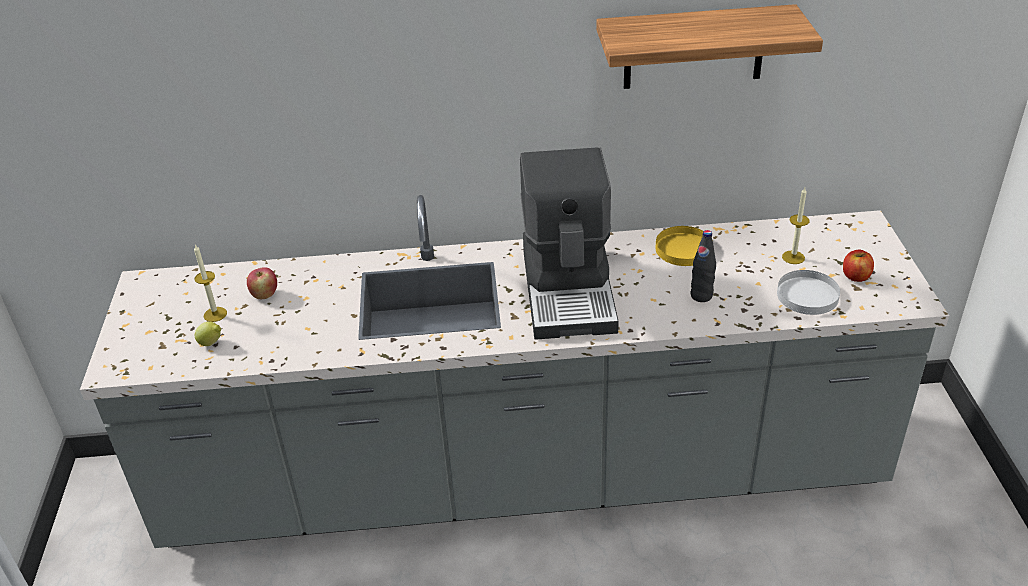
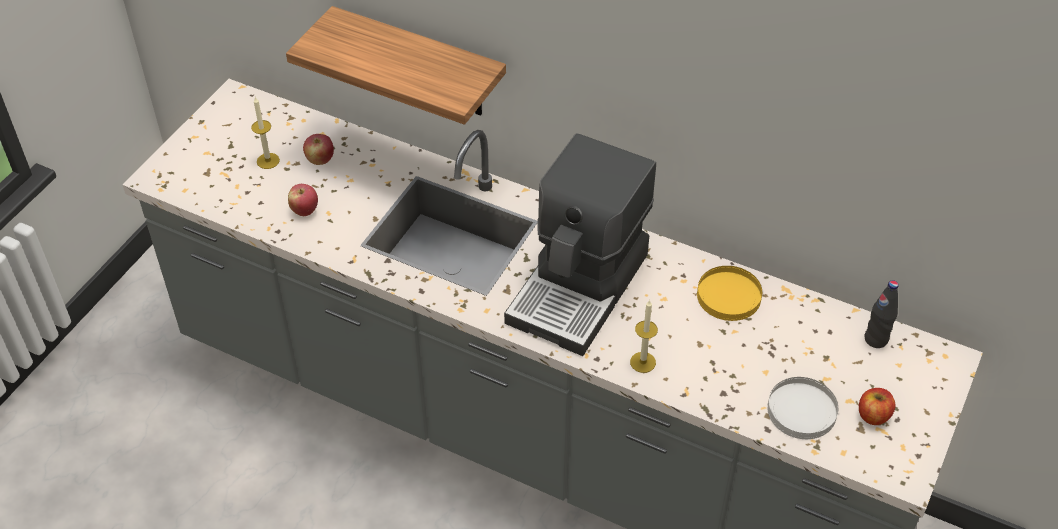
camera: 30 degrees right, 10 degrees up
(211, 343) = (245, 189): lemon -> none
(283, 335) = (304, 210): none -> apple
(694, 47) = (788, 100): shelf -> shelf (419, 64)
(701, 296) = (696, 357): black bottle -> black bottle (876, 339)
(793, 257) = (830, 361): candle -> candle (643, 362)

